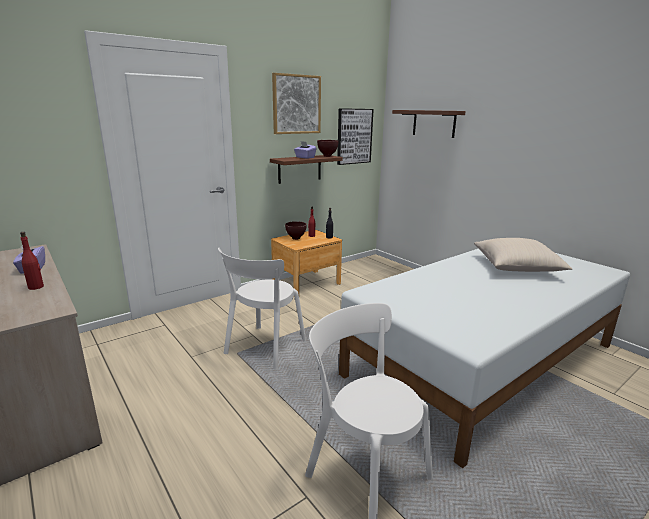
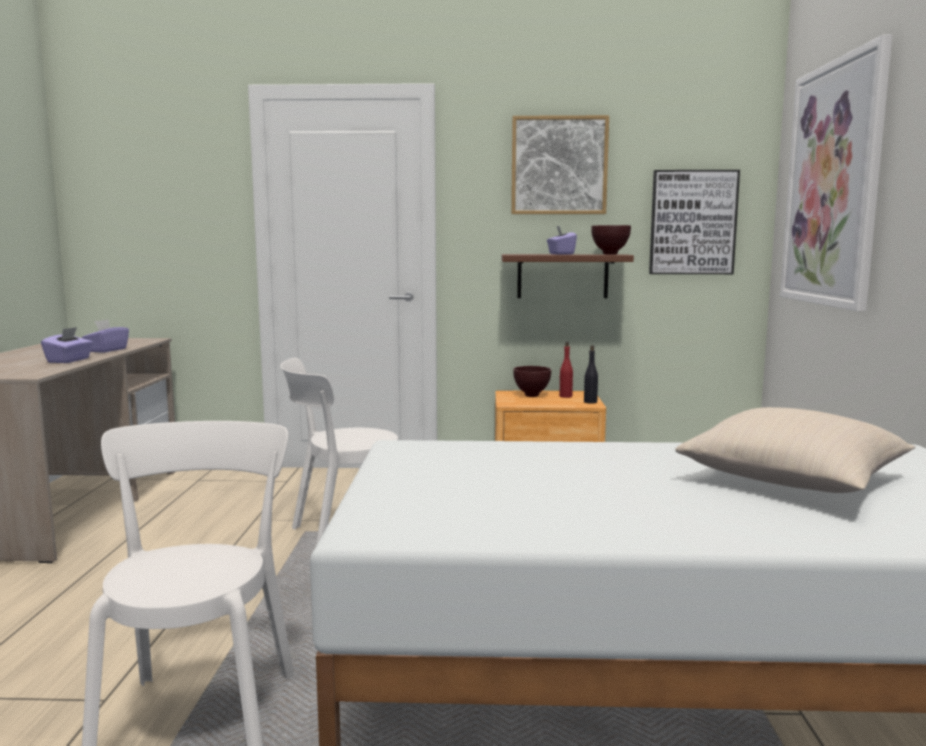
camera: 40 degrees right, 10 degrees down
(36, 287) = (69, 360): red bottle -> purple tissue box
(434, 123) = (833, 184): brown shelf -> picture

